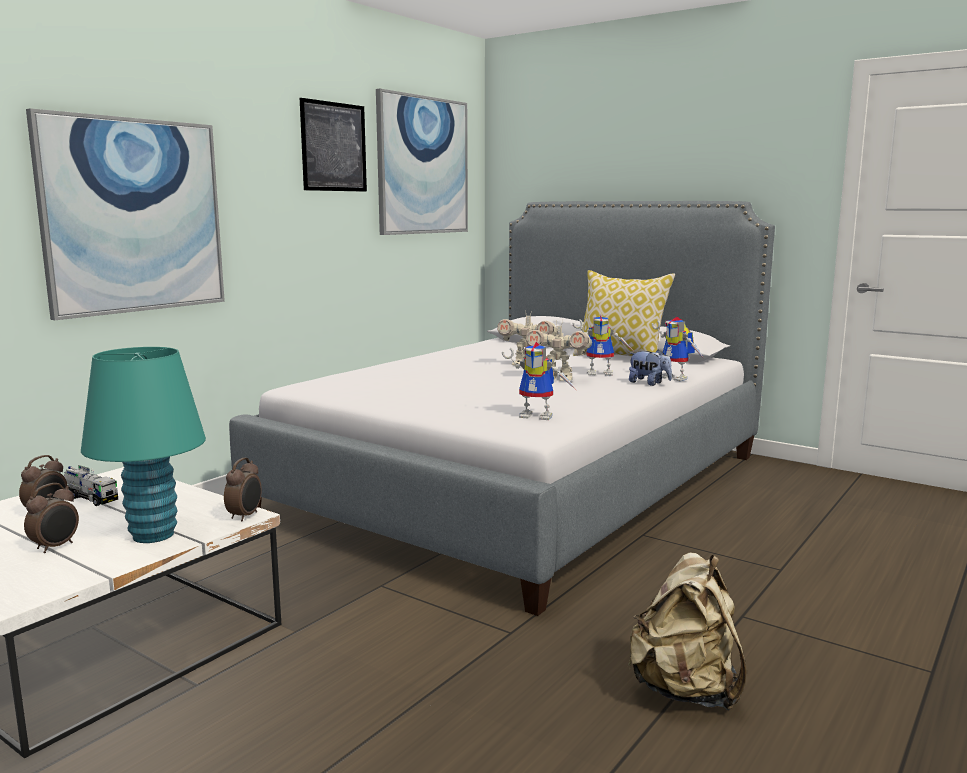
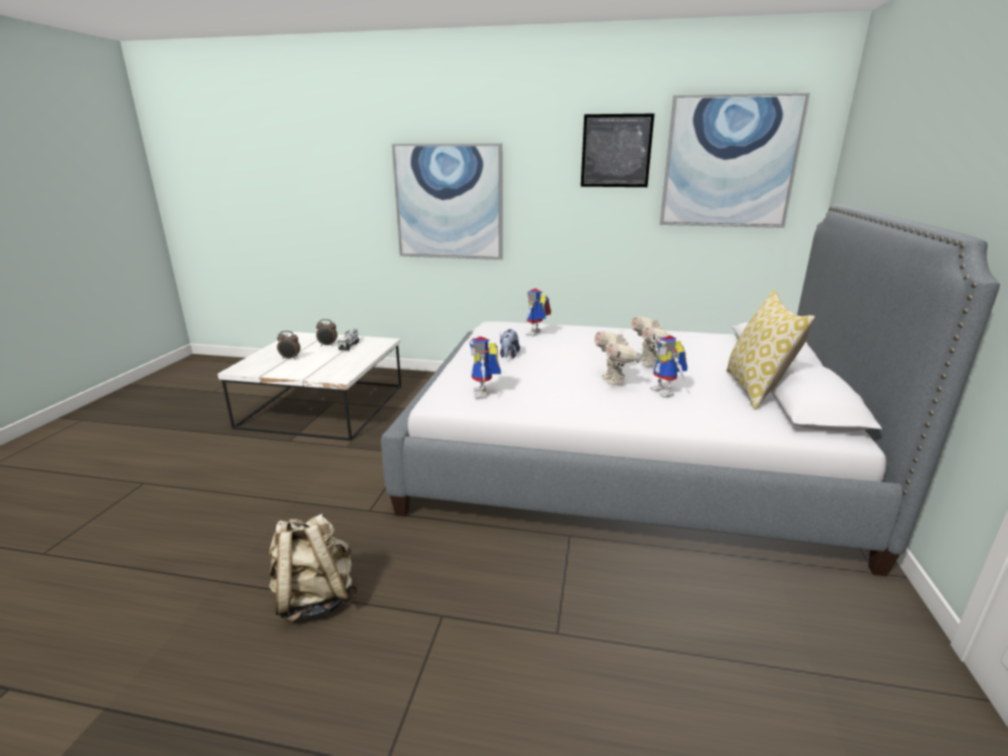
camera: 65 degrees right, 10 degrees up
(153, 535) = (308, 369): turquoise table lamp -> none
(245, 516) = (340, 378): alarm clock -> none
(649, 383) = (654, 416): plush toy -> plush toy (508, 356)
(677, 378) = (699, 426): toy robot -> toy robot (536, 334)

